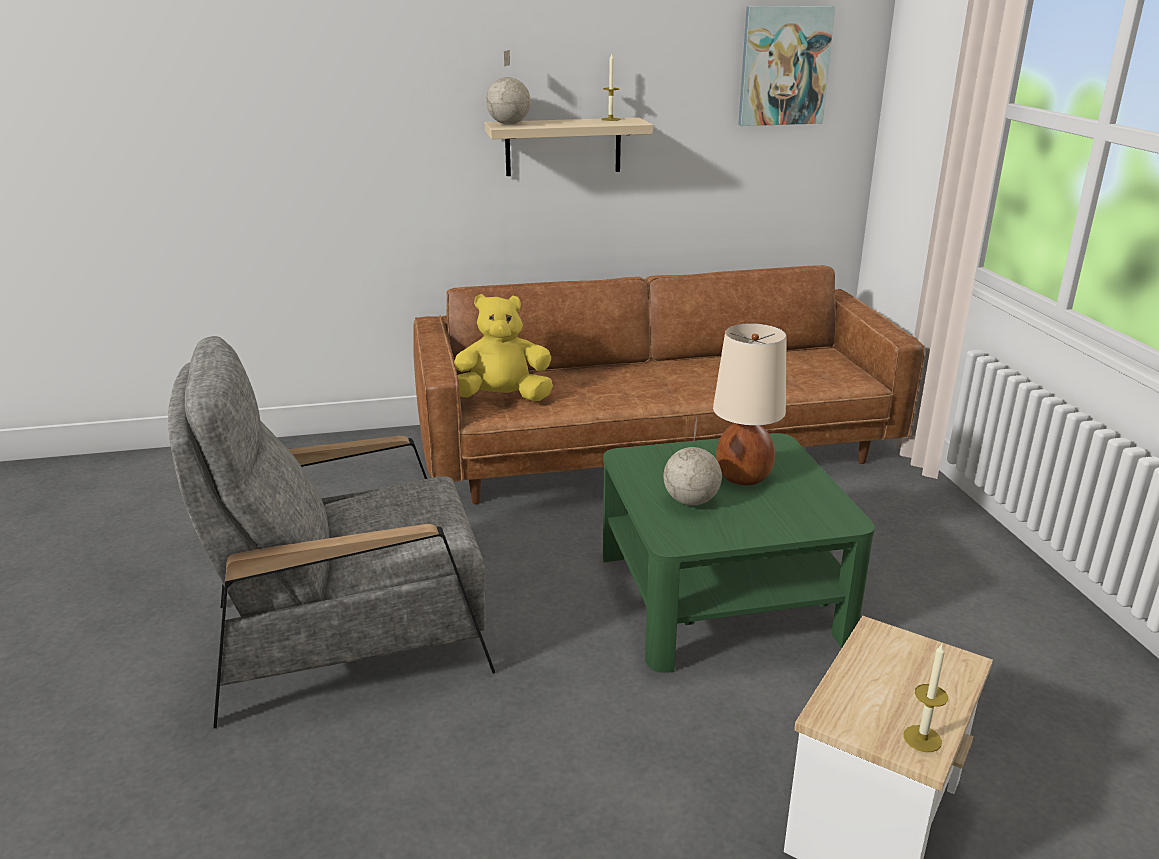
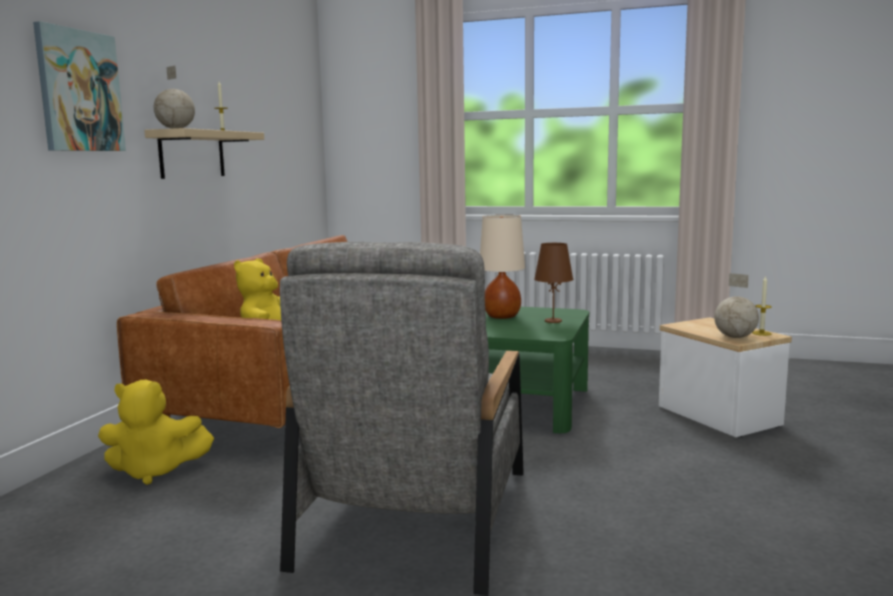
camera: 60 degrees left, 15 degrees down
(367, 470) = (155, 471): none -> yellow plush toy
(691, 501) = (515, 327): globe -> globe (734, 337)
(762, 519) = (553, 321): none -> brown table lamp
(784, 66) = (287, 104): picture -> picture (79, 91)

